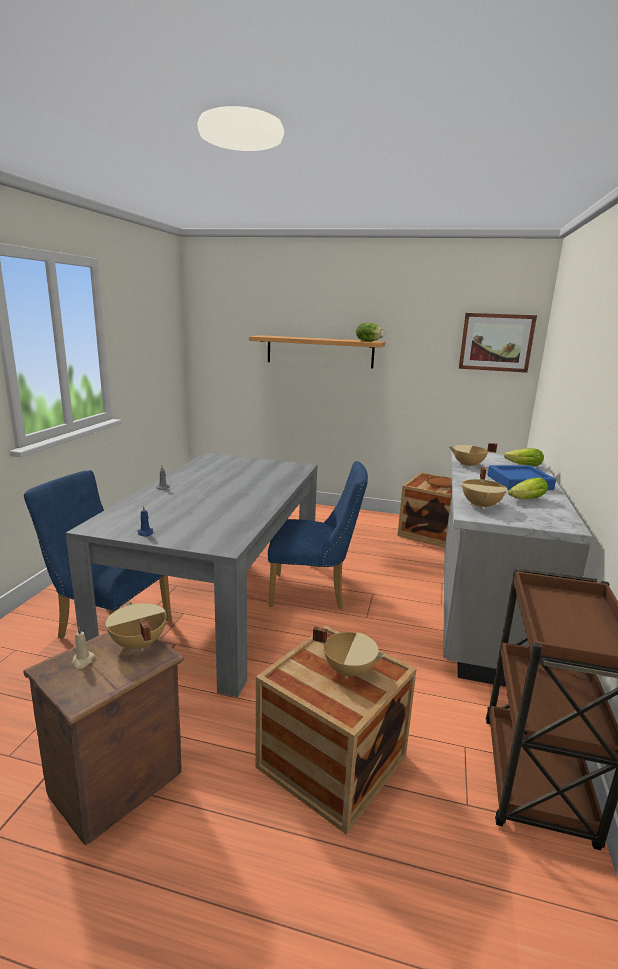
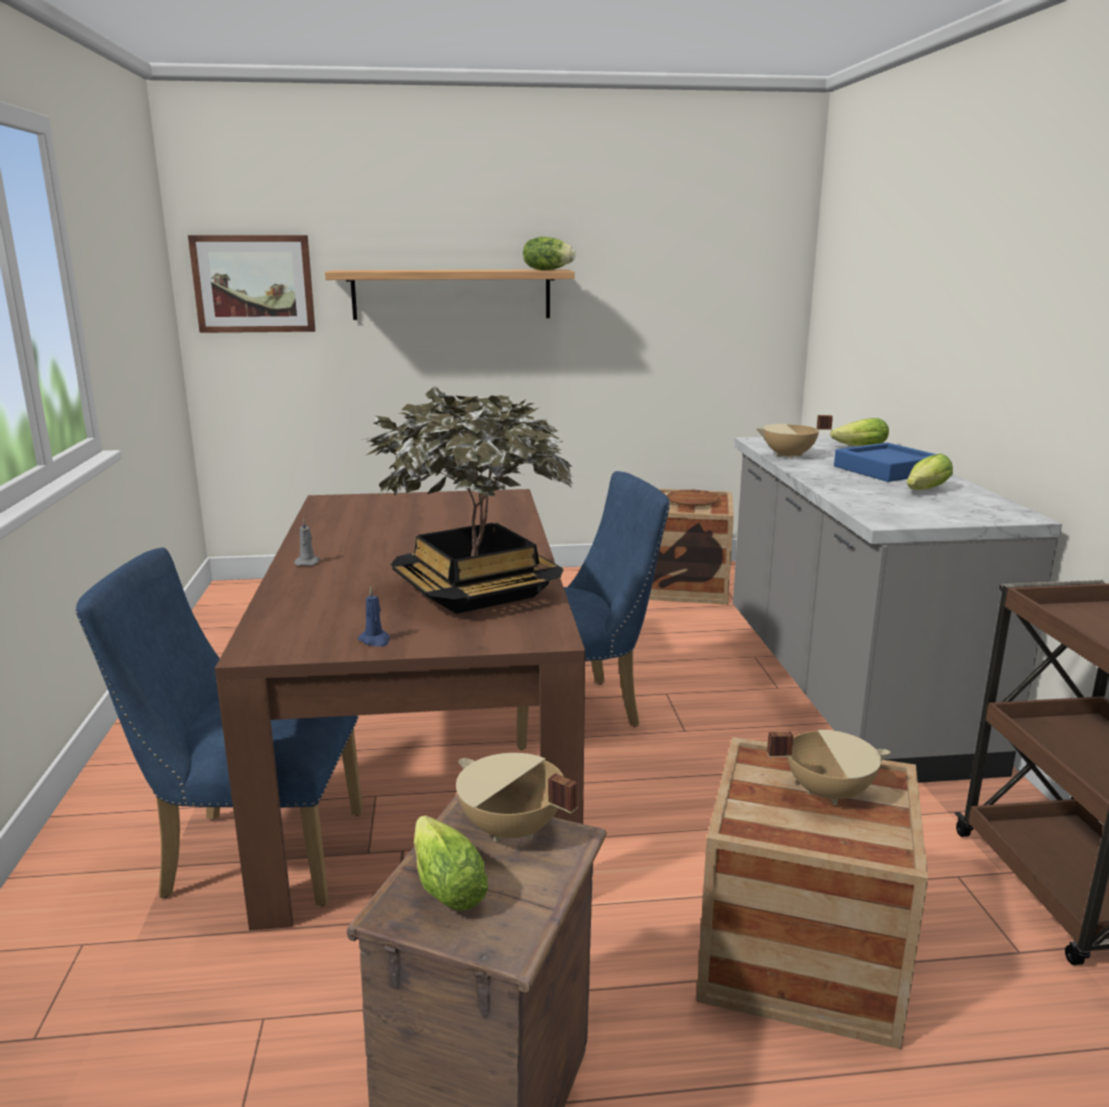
camera: 20 degrees left, 0 degrees up
(82, 661) = (445, 882): beige candle -> lettuce
(219, 601) = (424, 761): grey dining table -> brown dining table
(221, 517) = (476, 592): none -> potted plant
(482, 505) = (882, 506): beige cooking pot -> none
(496, 342) = (745, 261): picture -> picture (253, 284)

